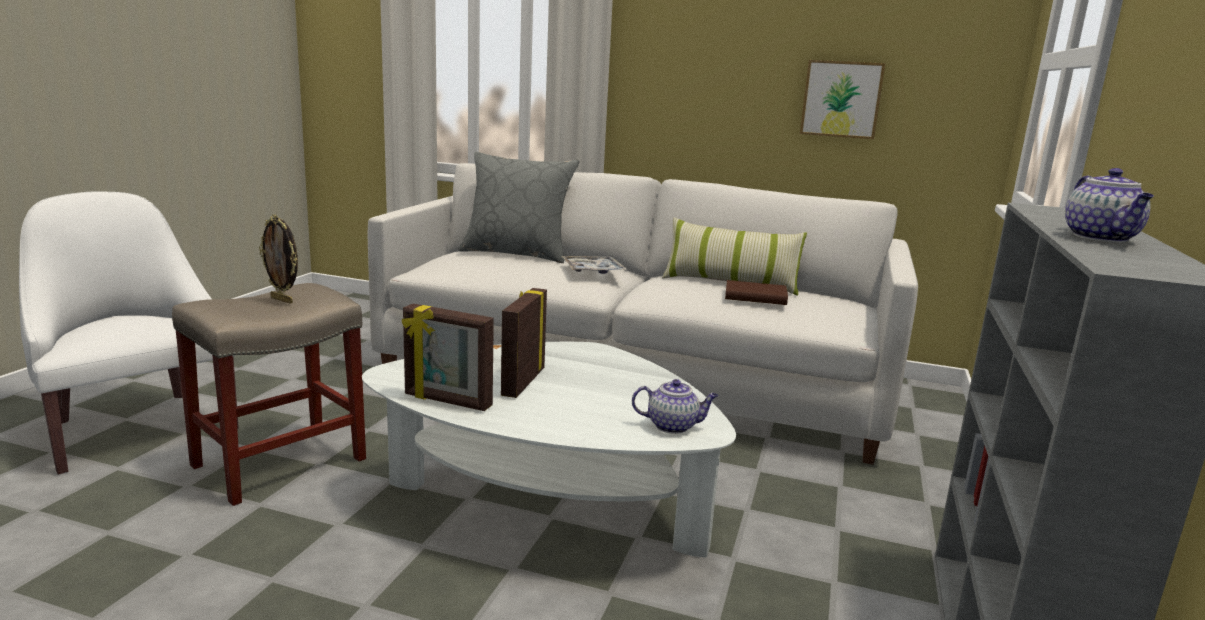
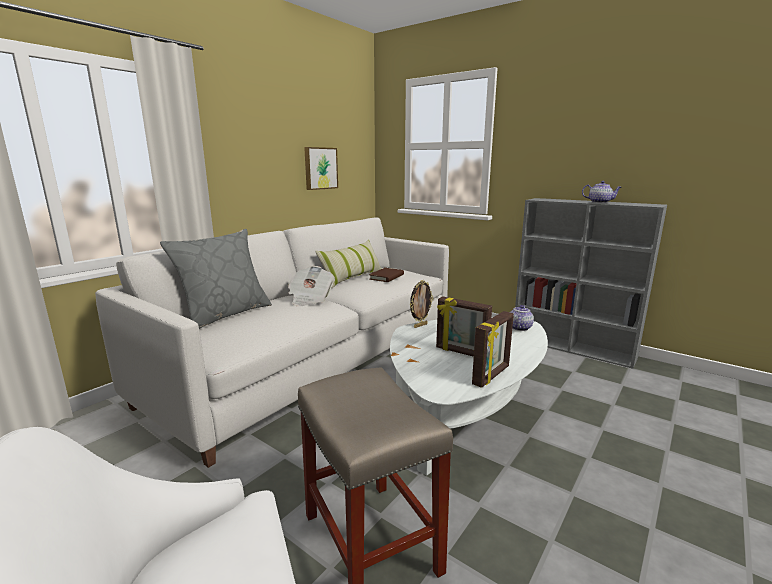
camera: 70 degrees left, 0 degrees up
(283, 300) = (370, 395): picture frame -> picture frame (420, 325)
(593, 271) = (310, 298): tray -> newspaper

